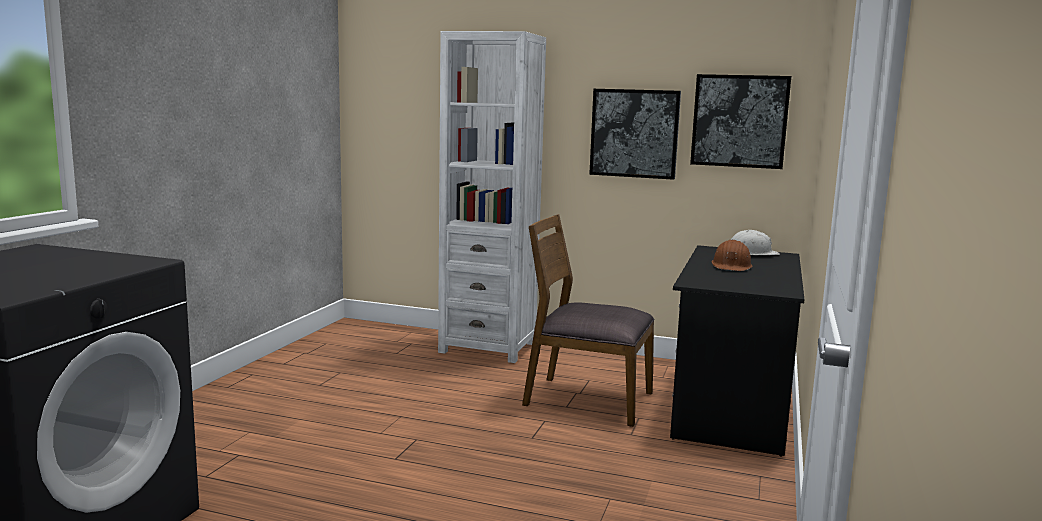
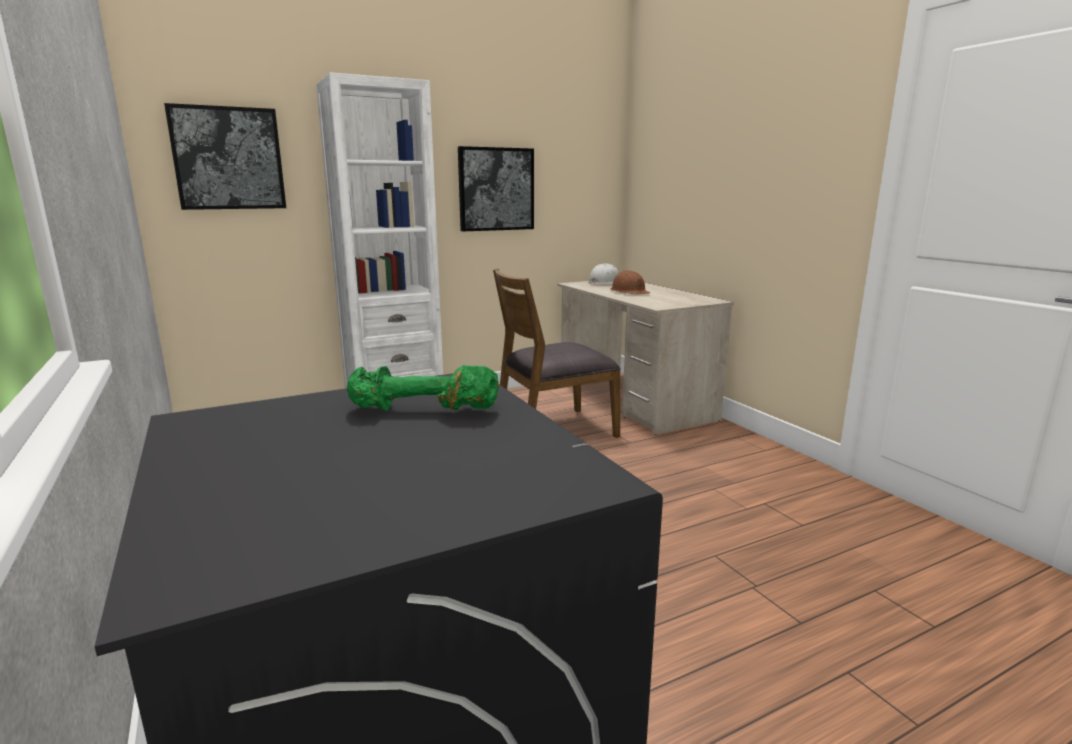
camera: 45 degrees left, 5 degrees up
(86, 265) = (422, 411): none -> green dumbbell
(732, 405) = (633, 400): black desk -> beige desk
(739, 121) = (575, 175): picture -> picture (228, 158)

